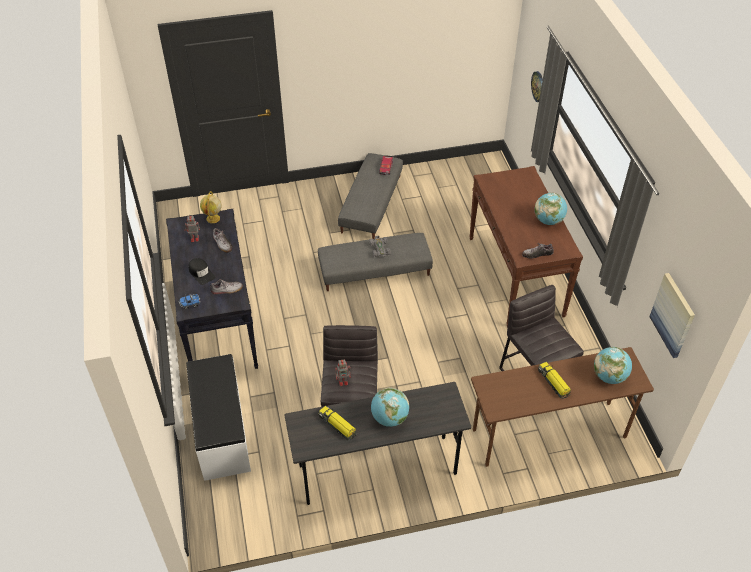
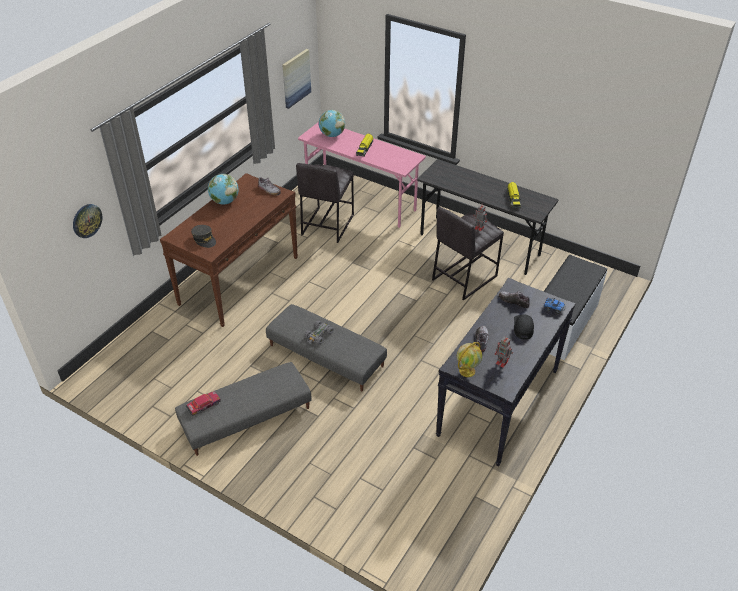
camera: 135 degrees left, 5 degrees down
(389, 418) = (478, 185): globe -> none
(506, 185) = (204, 239): none -> grey cap
(548, 434) = (361, 201): brown desk -> pink desk

